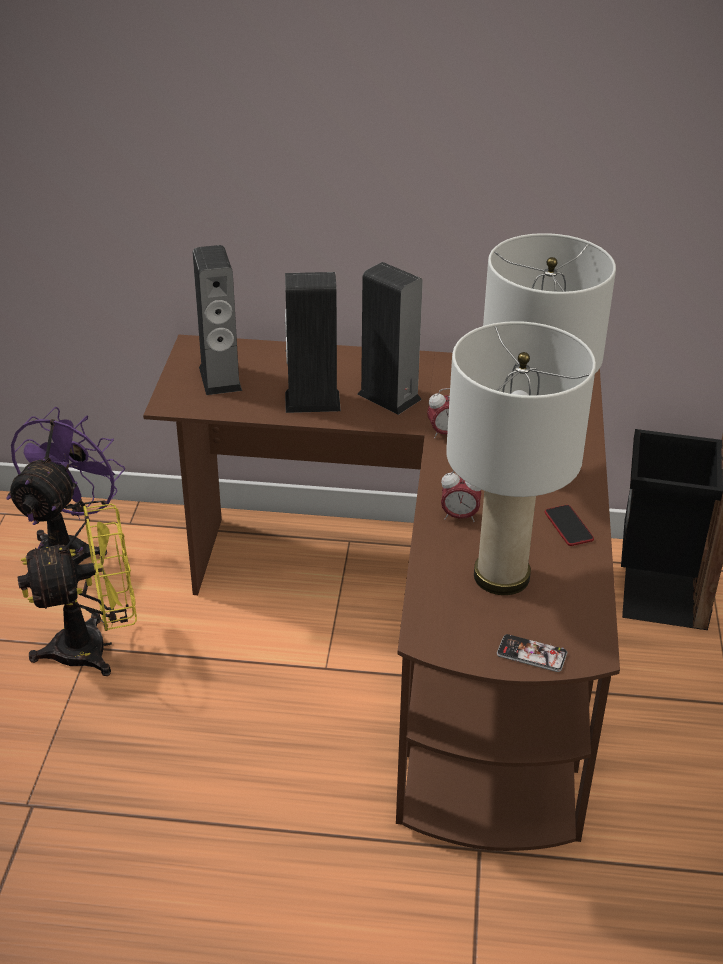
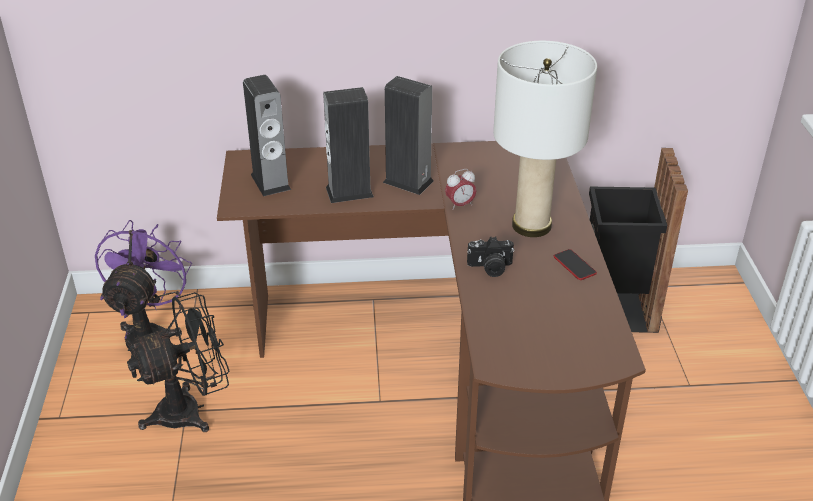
camera: 10 degrees left, 0 degrees up
(95, 647) = (191, 410): yellow fan -> black fan
(459, 516) = (490, 268): alarm clock -> camera
(502, 575) = (536, 309): white table lamp -> none
(531, 654) = (577, 367): phone -> none

